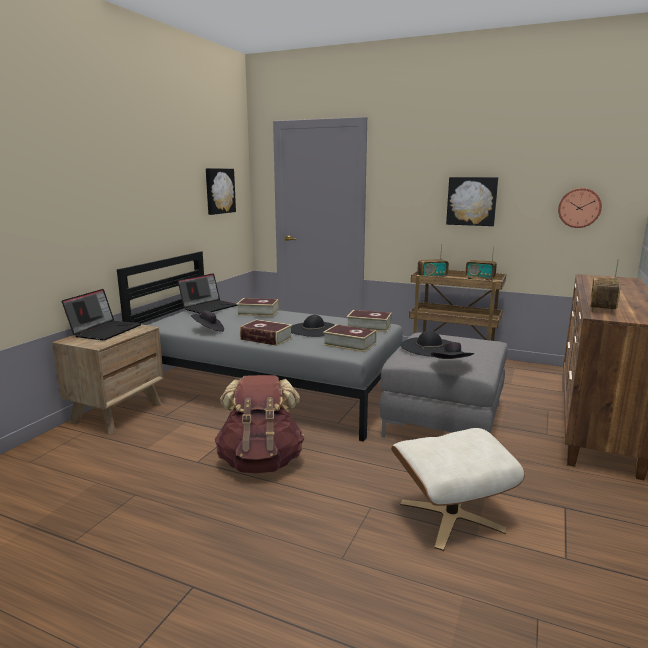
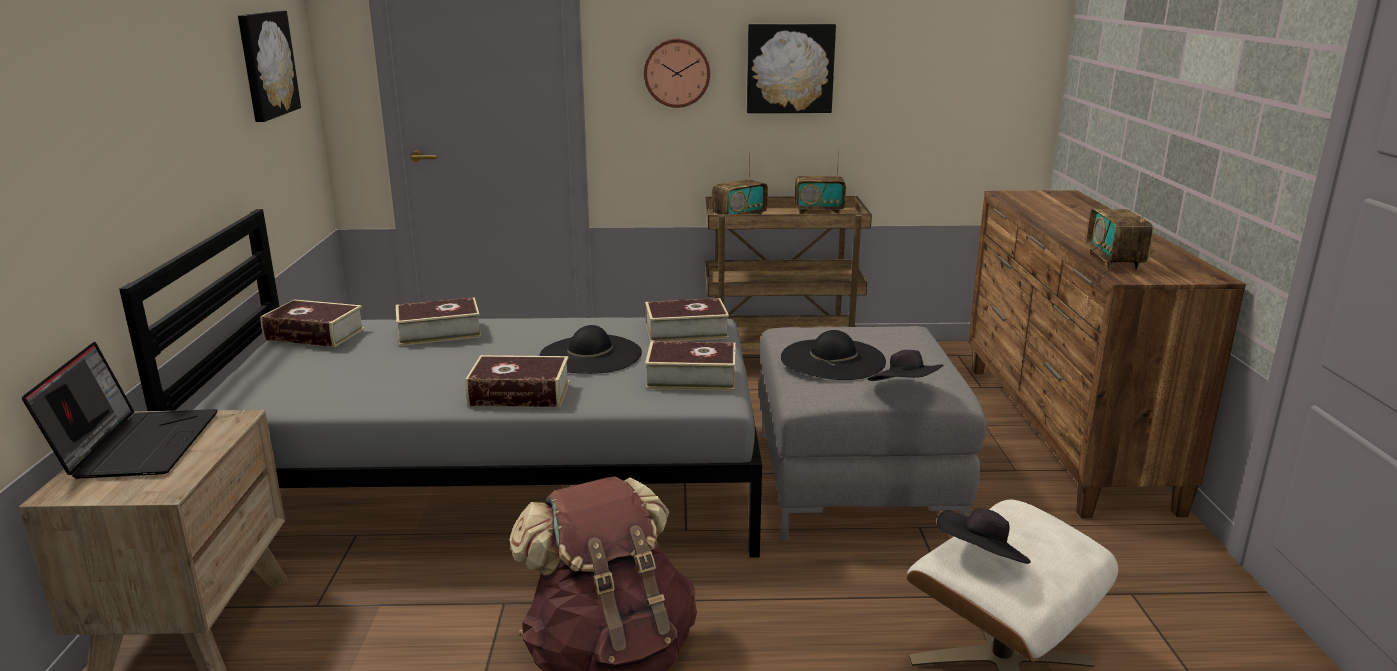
camera: 25 degrees left, 5 degrees up
(208, 330) = (372, 394): black hat -> black hat (981, 559)
(209, 307) = (315, 334): laptop -> book
(579, 208) = (966, 75): wall clock -> wall clock (677, 73)

